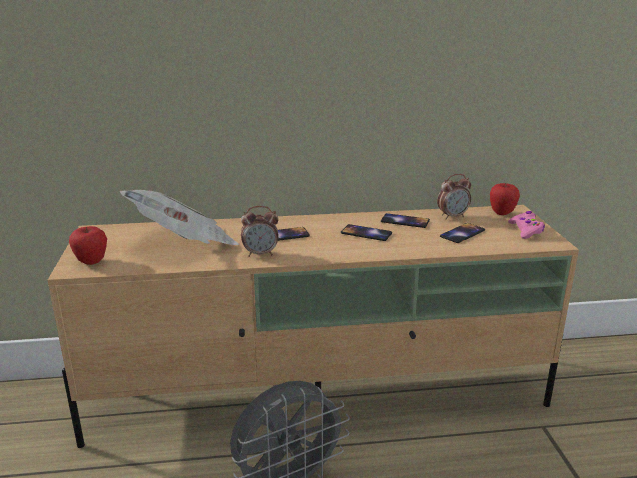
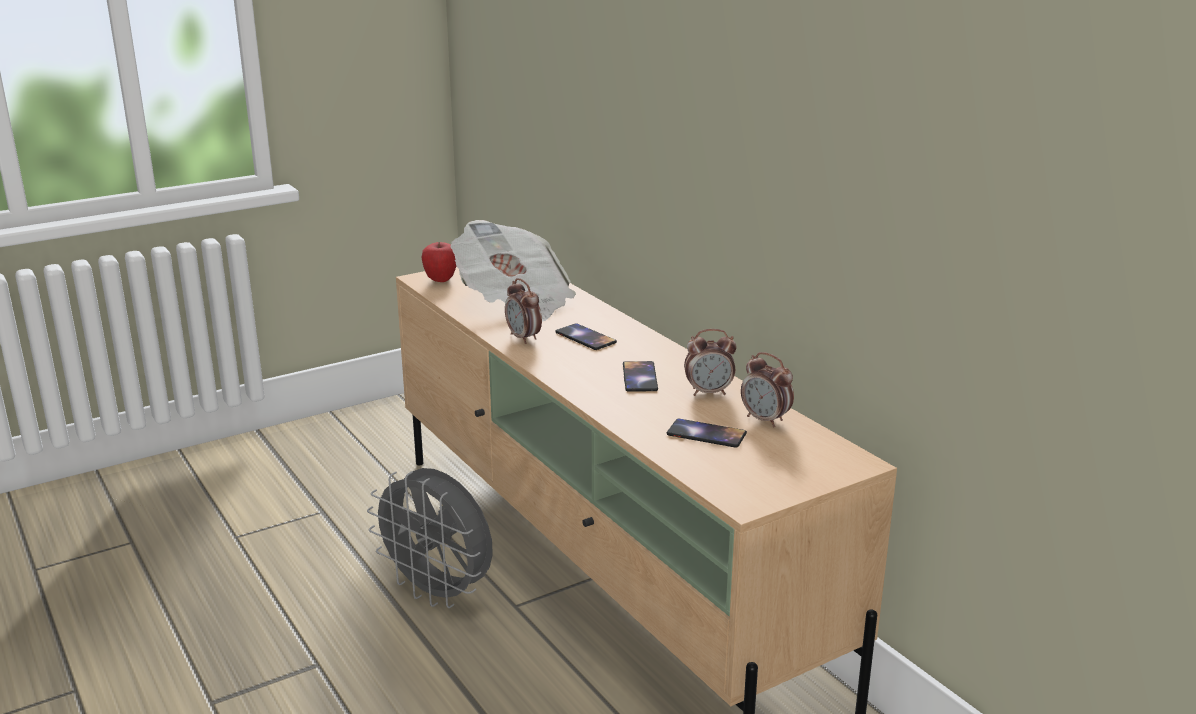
camera: 65 degrees right, 0 degrees up
(405, 221) = (709, 392): phone -> alarm clock
(502, 213) = (827, 453): apple -> none
(526, 230) = (772, 477): pink game controller -> none

